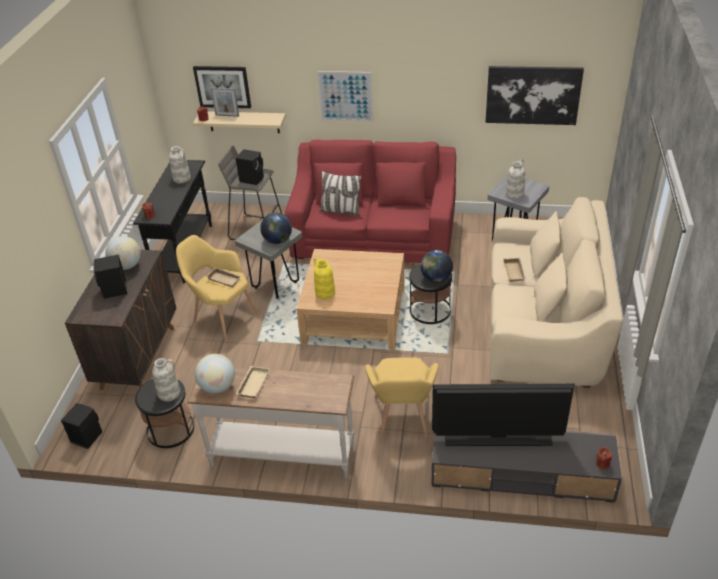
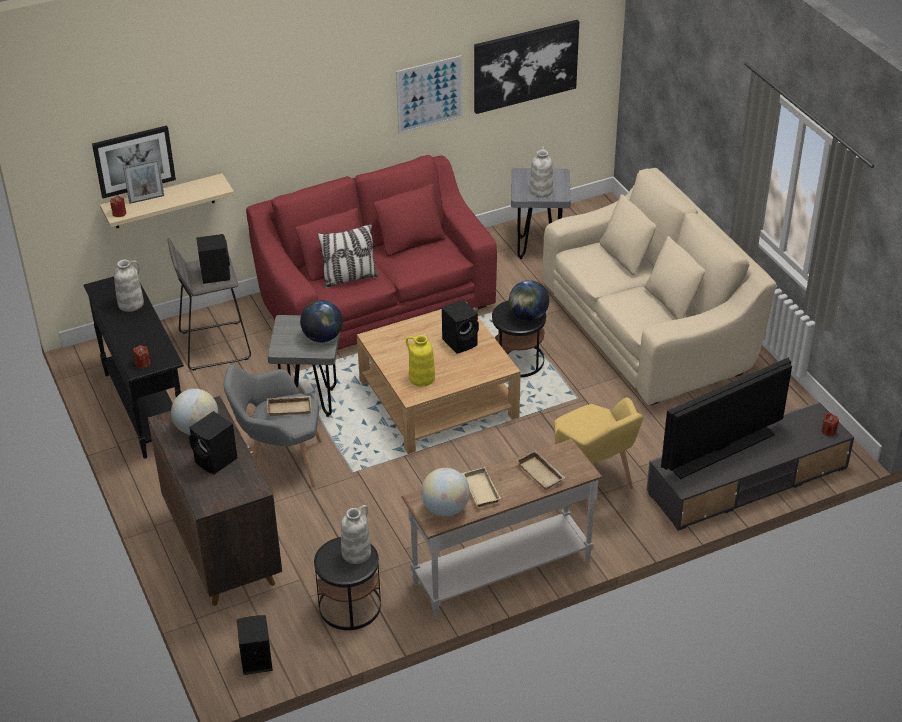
camera: 35 degrees left, 0 degrees up
(222, 316) = (280, 463): yellow armchair -> grey armchair
(345, 96) = (302, 128): picture -> picture (429, 94)
(373, 278) = (461, 342): none -> black speaker
(515, 272) = (608, 278): beige tray -> beige tray (541, 473)

